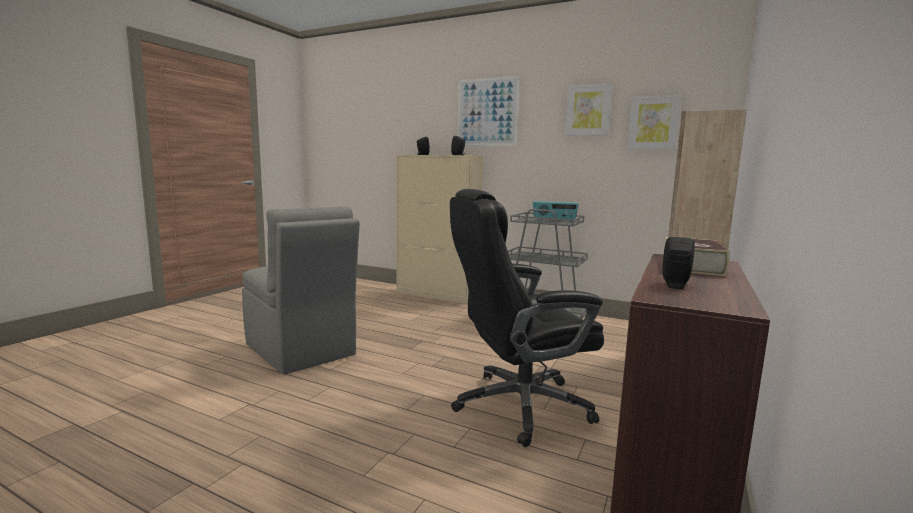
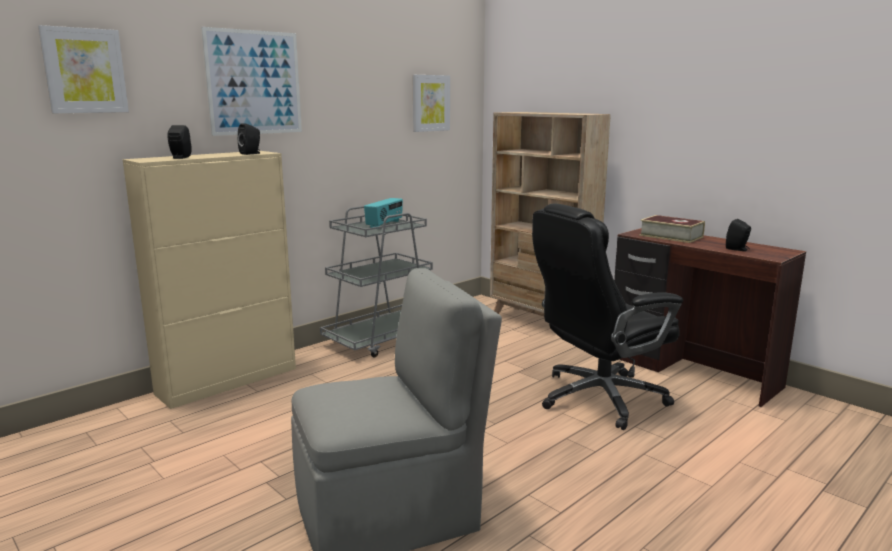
camera: 70 degrees left, 5 degrees up
(518, 406) = (598, 398): black office chair -> black office chair turned 60 degrees clockwise
(588, 110) = (375, 86): picture -> picture (84, 71)

